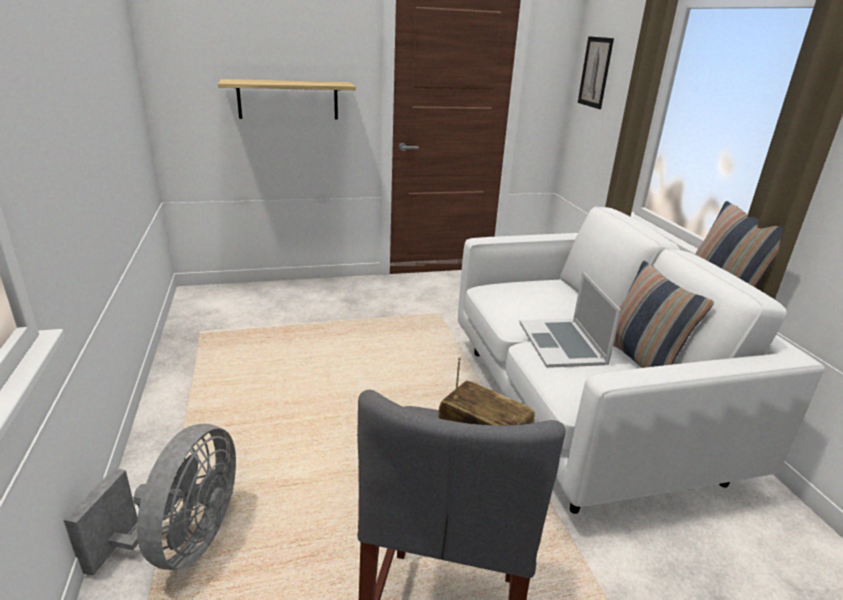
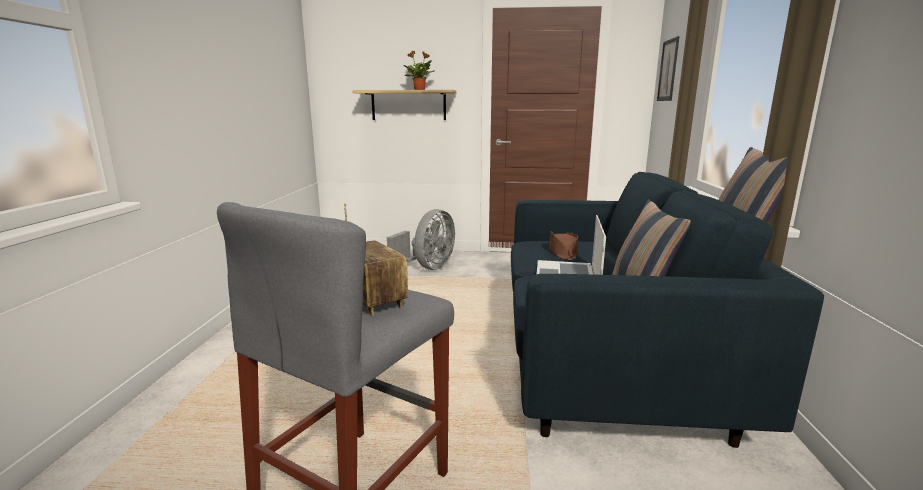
camera: 20 degrees right, 10 degrees down
(182, 543) = (206, 393): grey fan -> grey fan (428, 267)
(308, 83) = (420, 89): none -> potted plant
(531, 302) = (562, 252): none -> brown hat
(580, 409) = (604, 359): white sofa -> blue sofa

